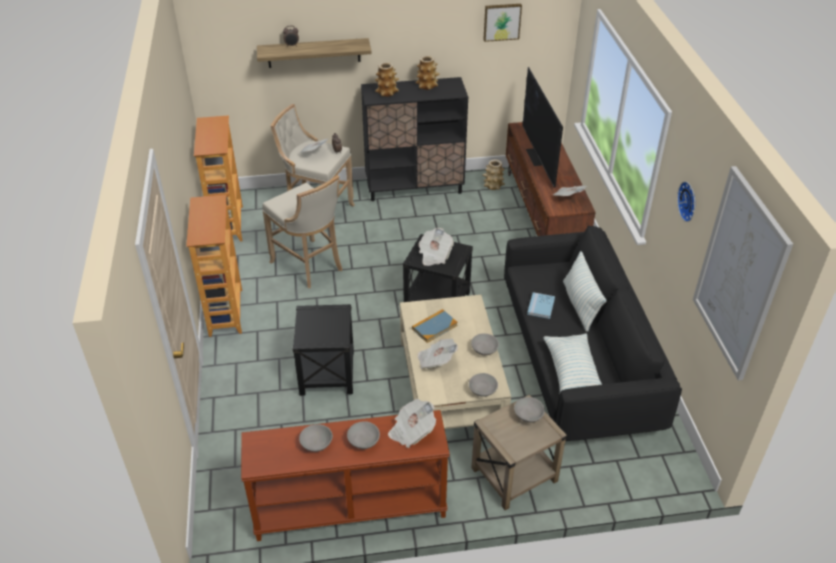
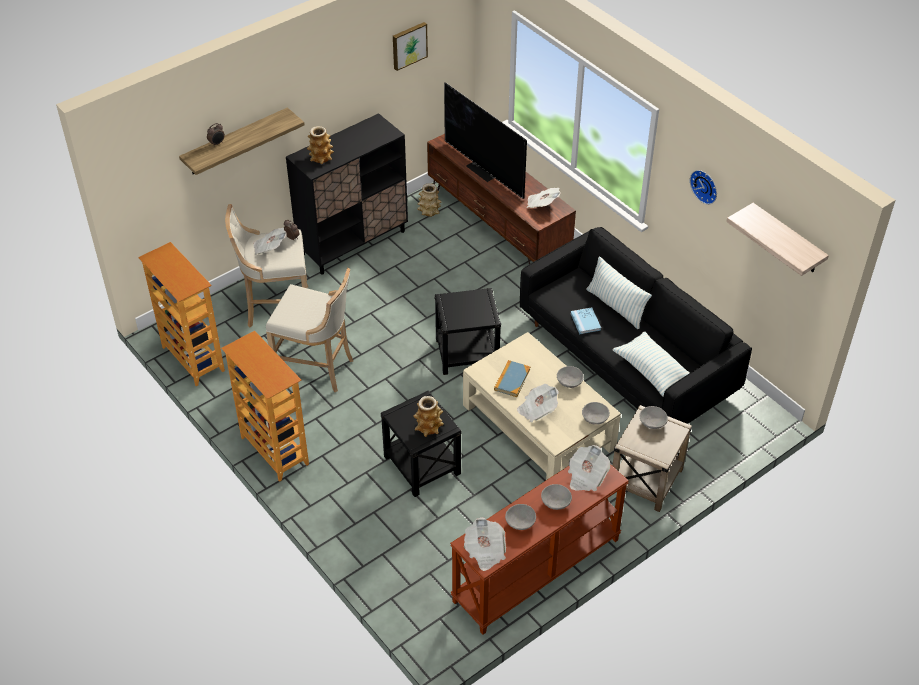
camera: 30 degrees left, 5 degrees up
(427, 85) = (354, 135): vase -> vase (429, 427)
(434, 255) = (465, 311): newspaper -> newspaper (485, 551)
(739, 274) = (787, 239): picture -> shelf

